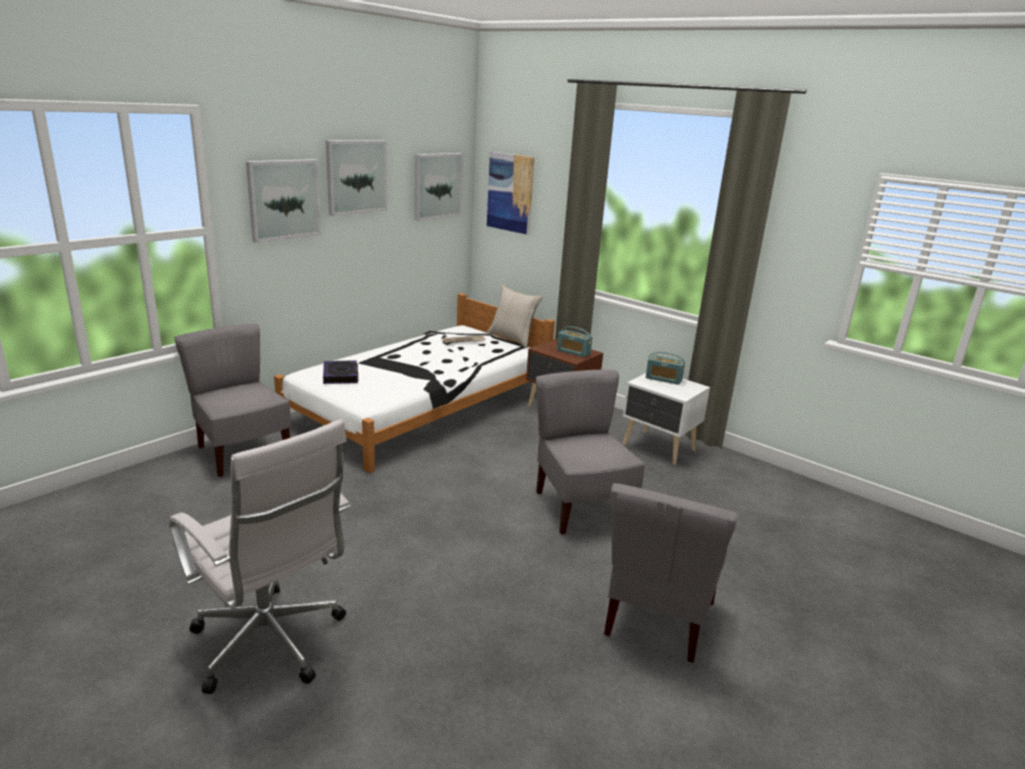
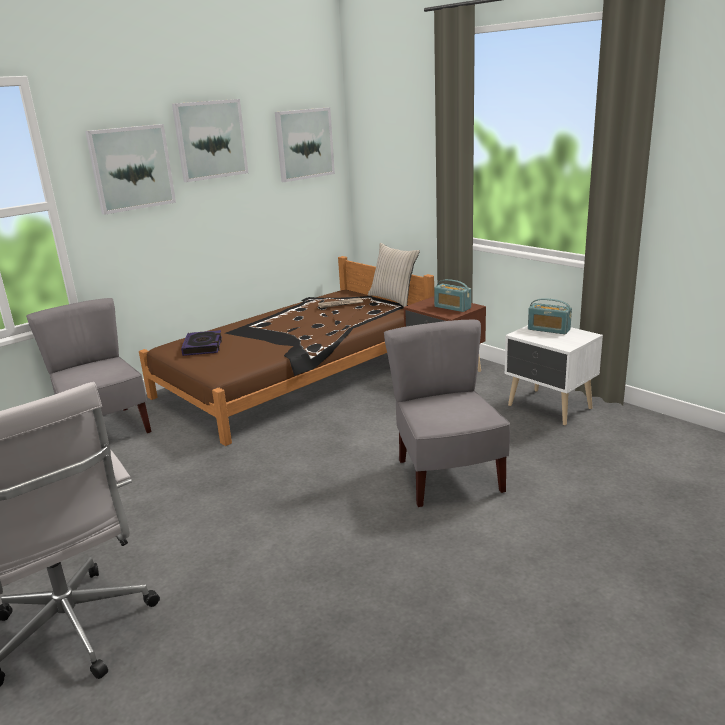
camera: 10 degrees right, 0 degrees up
(422, 406) = (297, 375): white bed -> brown bed
(510, 192) = (381, 143): picture -> none
(657, 618) = (514, 604): grey chair -> none

